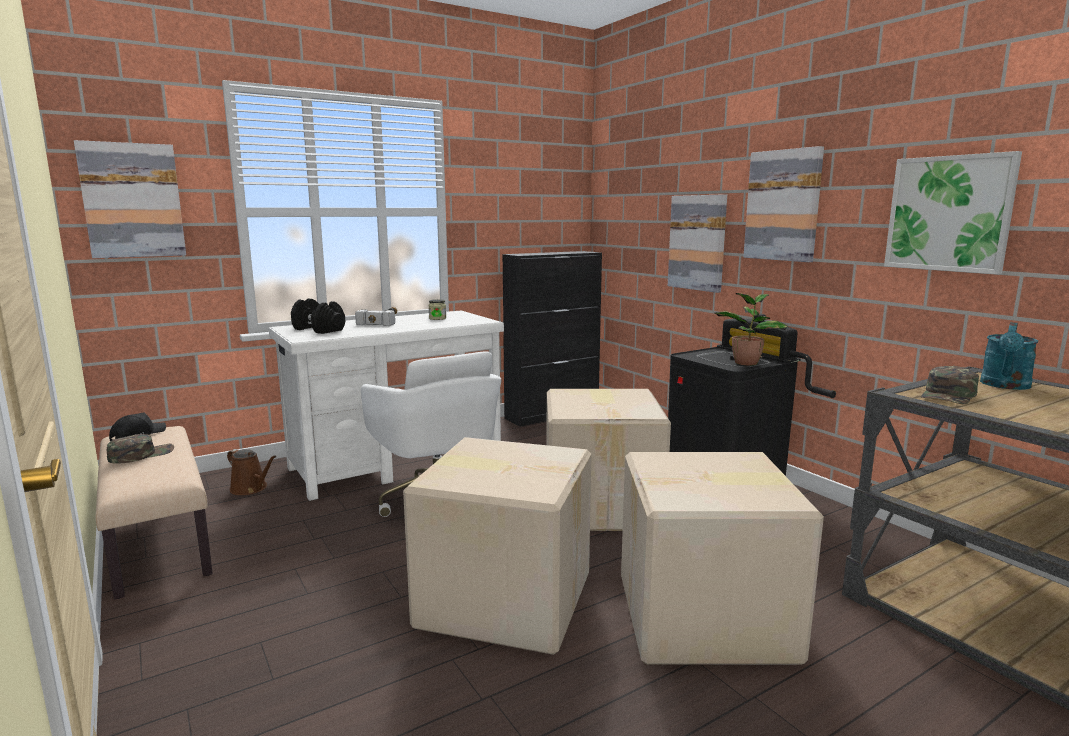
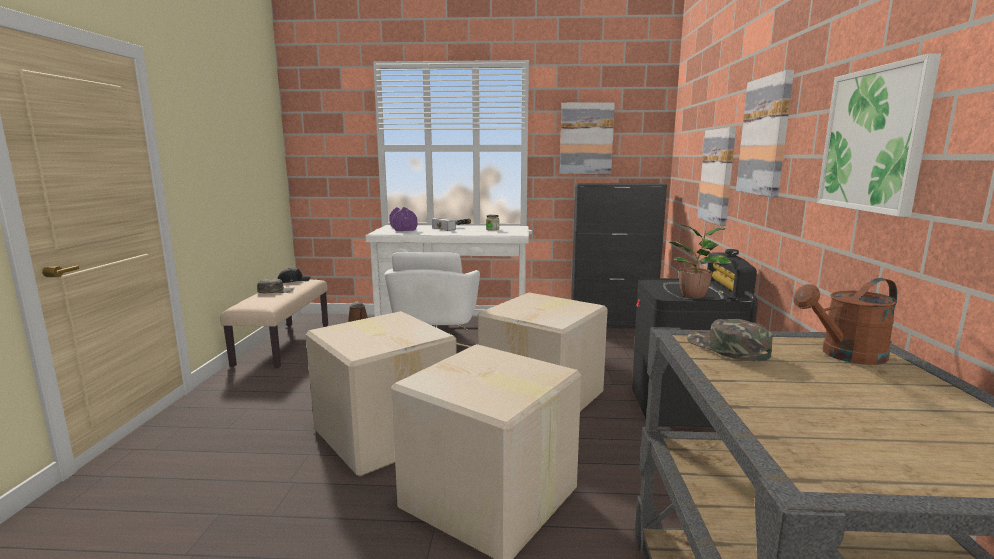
camera: 35 degrees right, 0 degrees up
(132, 200) = (321, 141): picture -> picture (586, 138)
(319, 329) = (403, 229): black dumbbell -> purple dumbbell
(949, 395) = (727, 348): green cap -> green cap turned 75 degrees clockwise
(1005, 386) = (845, 356): turquoise watering can -> brown watering can

